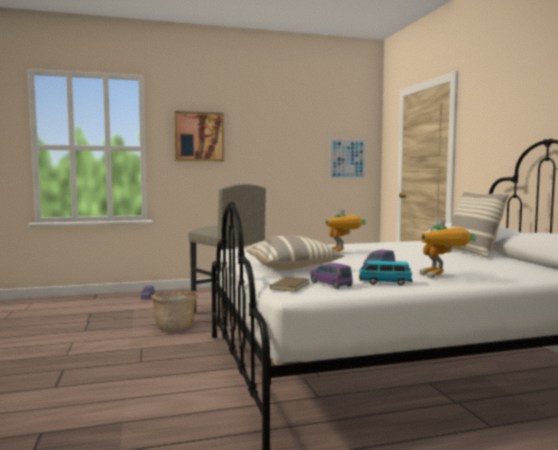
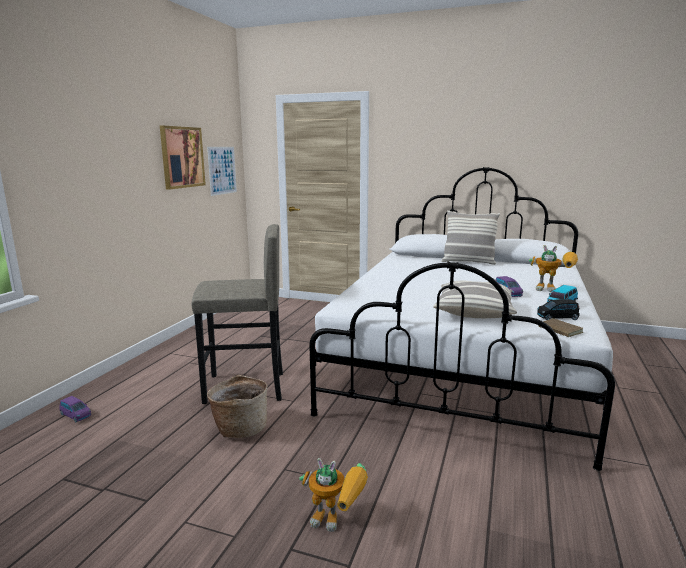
camera: 55 degrees left, 10 degrees up
(199, 136) = (77, 148): picture -> picture (182, 157)
(330, 284) = (557, 317): purple toy car -> black toy car
(342, 253) = (423, 285): toy robot -> toy robot (337, 521)

